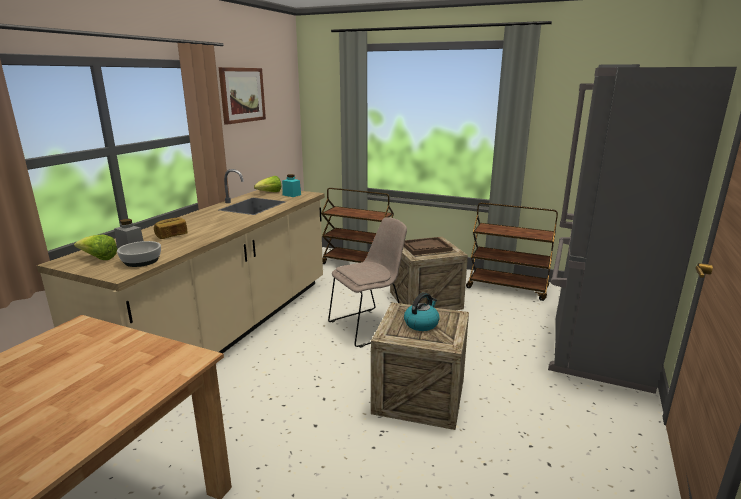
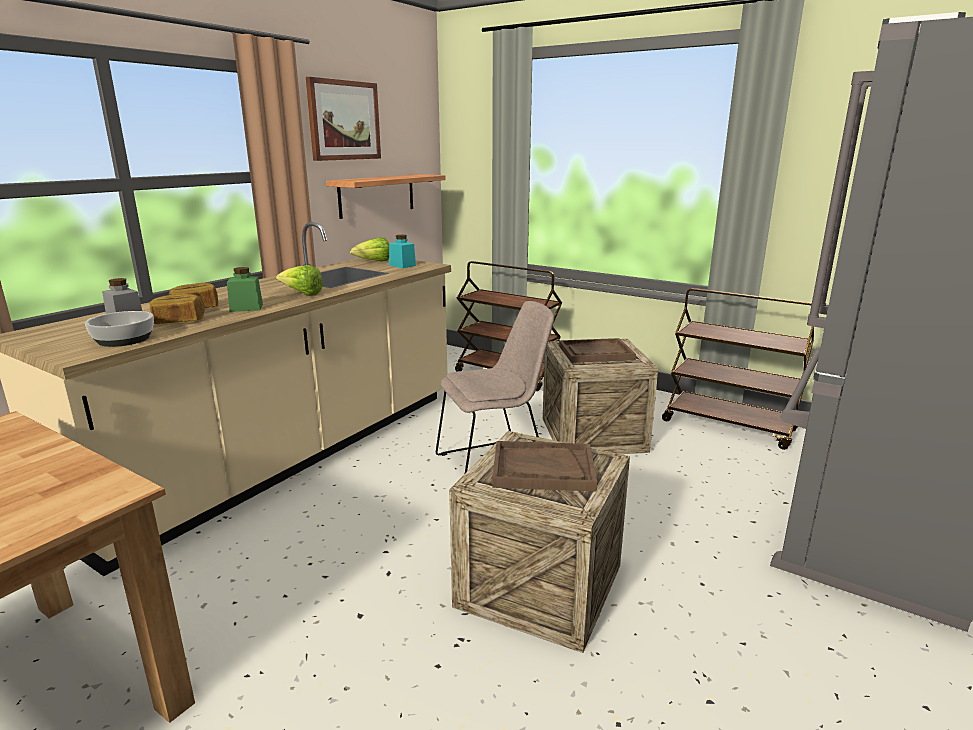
camera: 10 degrees right, 0 degrees up
(99, 258) = (72, 333): lettuce -> lettuce (302, 294)
(168, 245) = (179, 321): none -> bread
(207, 233) = (246, 308): none -> green jar
(263, 144) = (377, 195): none -> shelf
(421, 324) = (543, 469): kettle -> brown tray

